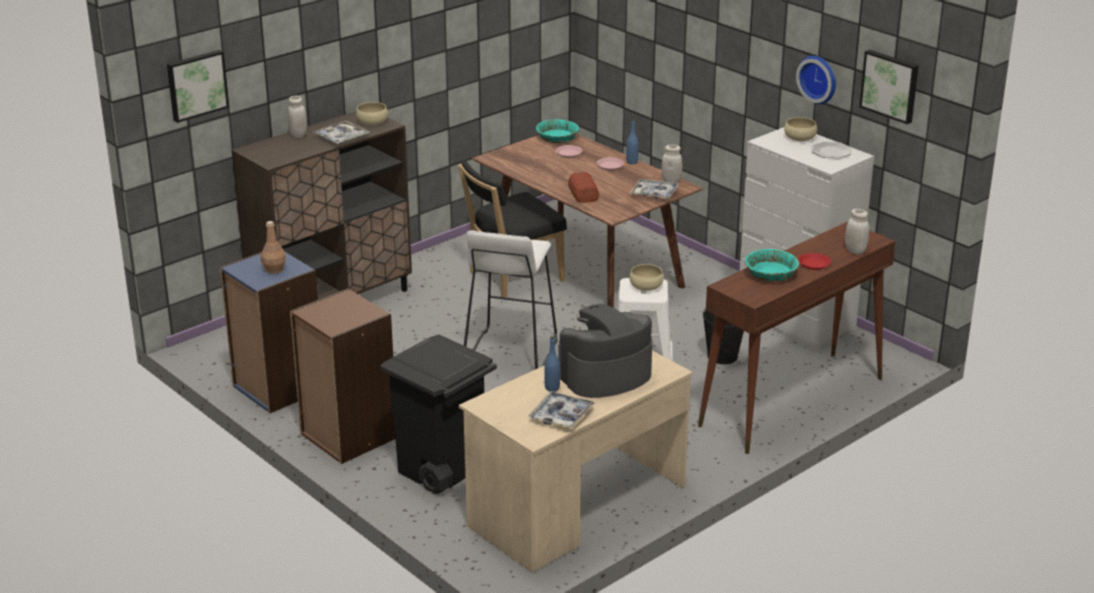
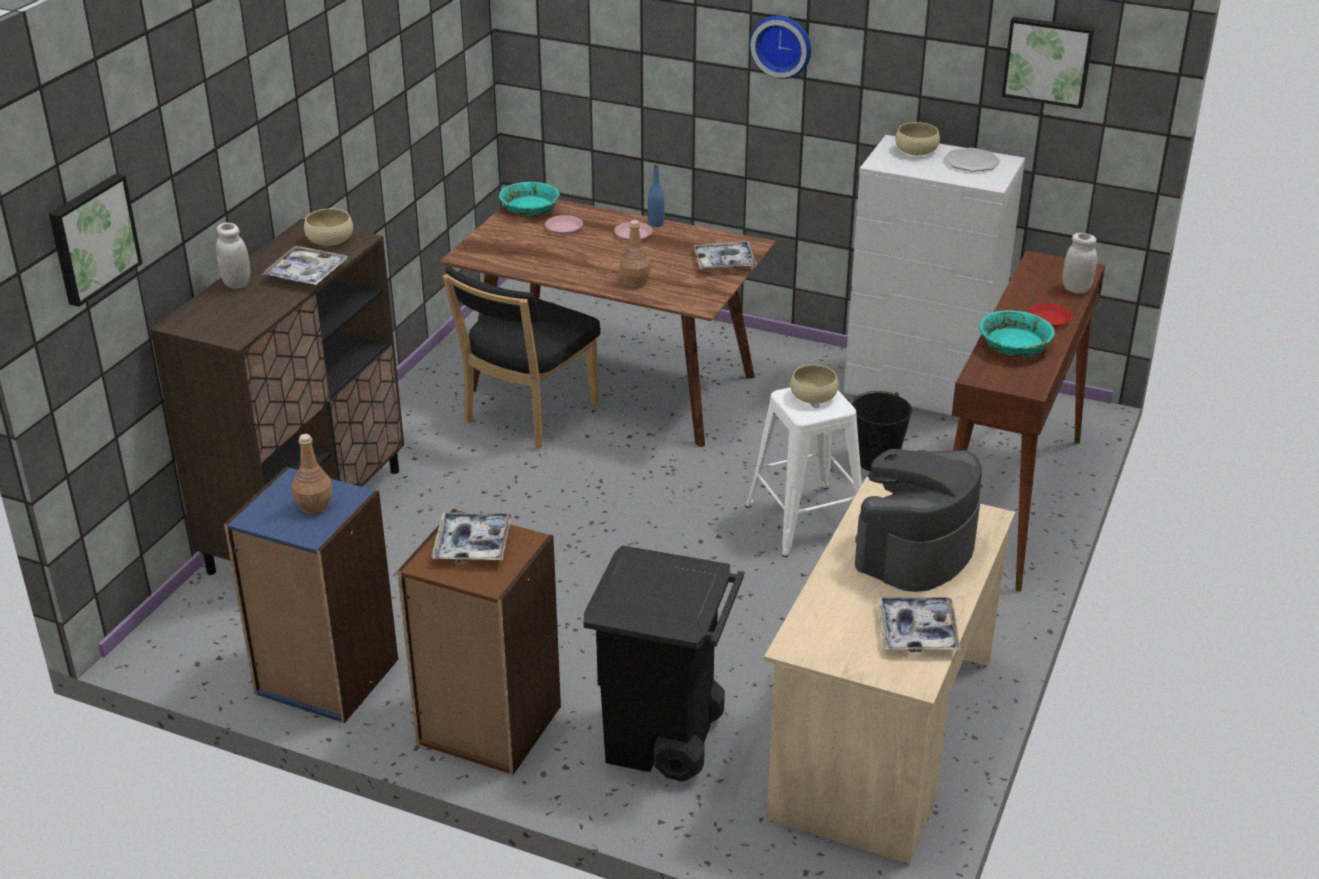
camera: 25 degrees left, 5 degrees up
(342, 308) = (472, 544): none -> tray
(509, 354) = (612, 530): white stool -> none
(552, 388) = (865, 590): blue bottle -> none
(583, 194) = (635, 282): bread -> brown bottle
(671, 181) = (729, 240): white jar -> none
(819, 78) = (928, 67): wall clock -> wall clock (782, 45)

